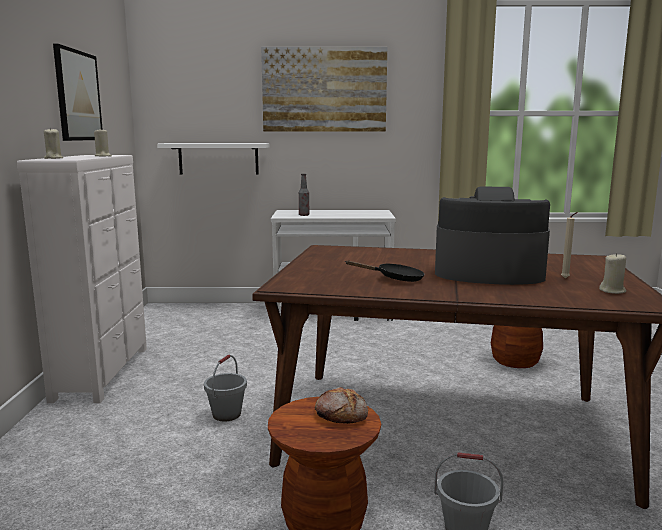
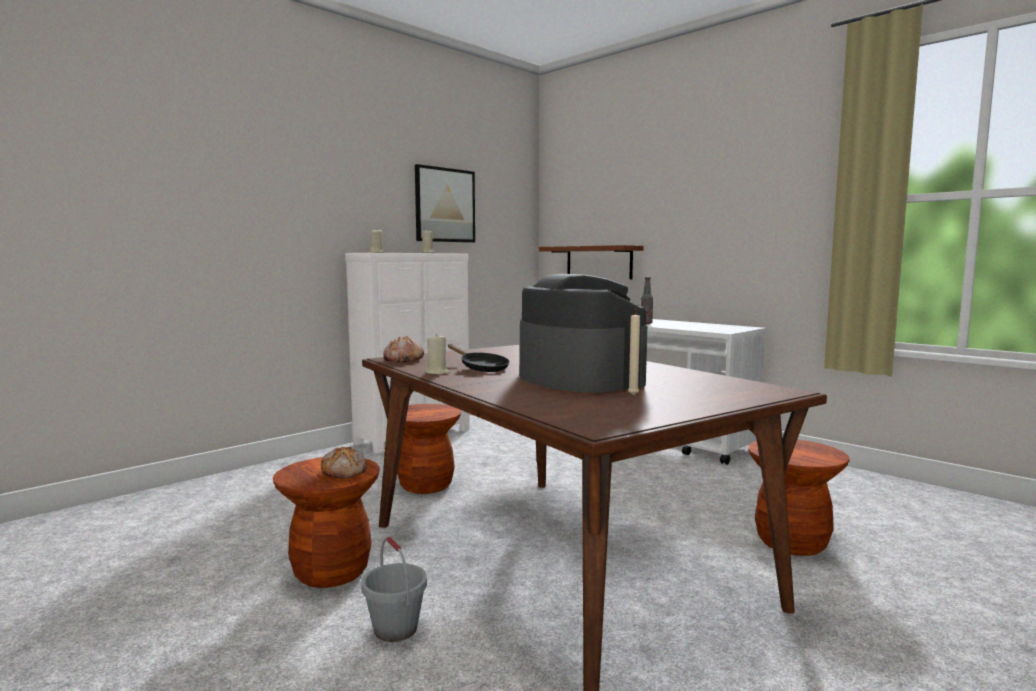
camera: 45 degrees right, 5 degrees down
(218, 158) = (599, 262): white shelf -> brown shelf
(226, 414) = (426, 485): grey bucket -> brown stool
(299, 285) = (403, 360): none -> bread
(324, 90) = (700, 184): picture -> none
(612, 291) = (622, 411): beige candle -> beige candle (437, 372)

